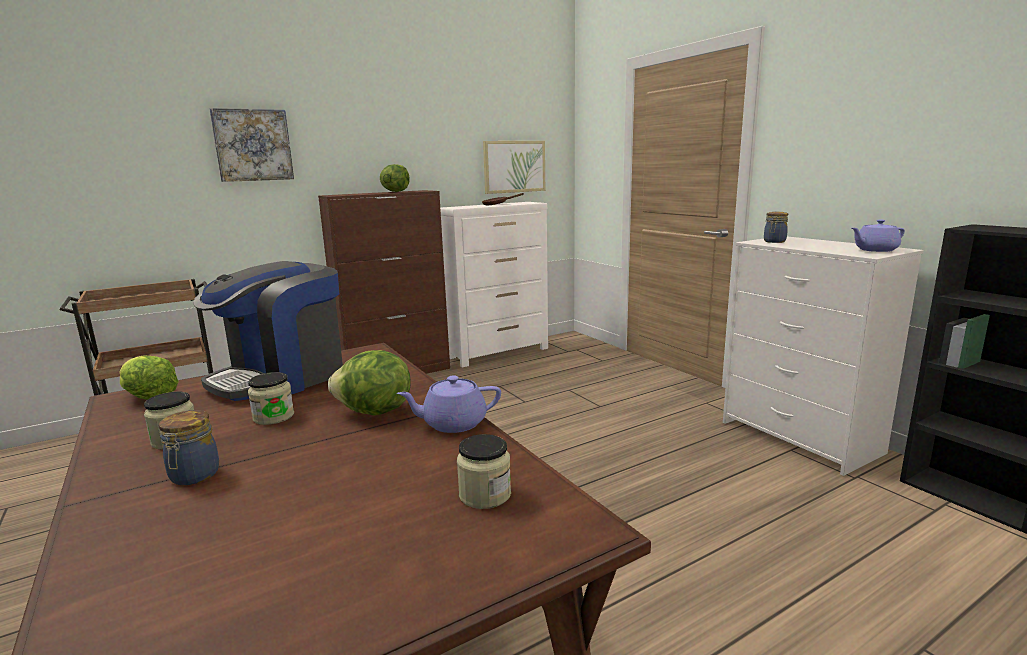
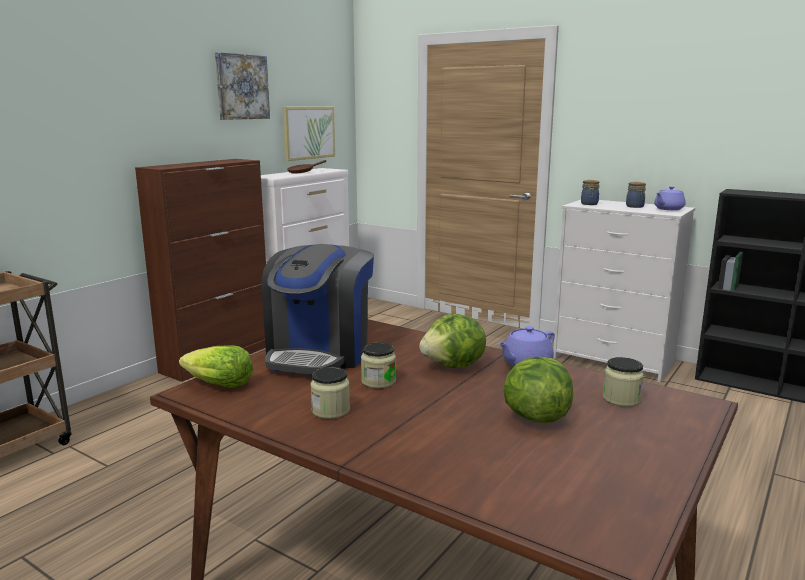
camera: 25 degrees left, 0 degrees up
(193, 476) = (404, 428): jar -> jar (635, 206)
(253, 145) = (67, 111): picture -> picture (241, 87)
(396, 191) = (213, 161): lettuce -> lettuce (535, 417)

